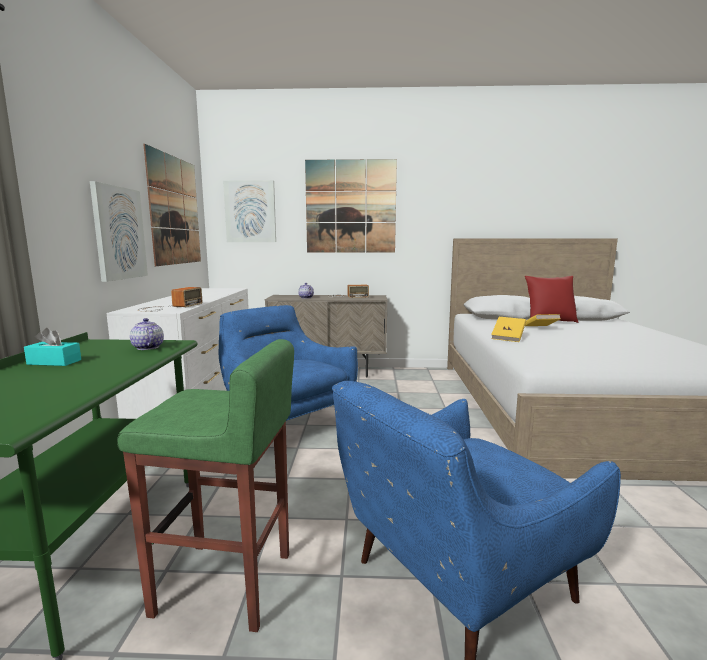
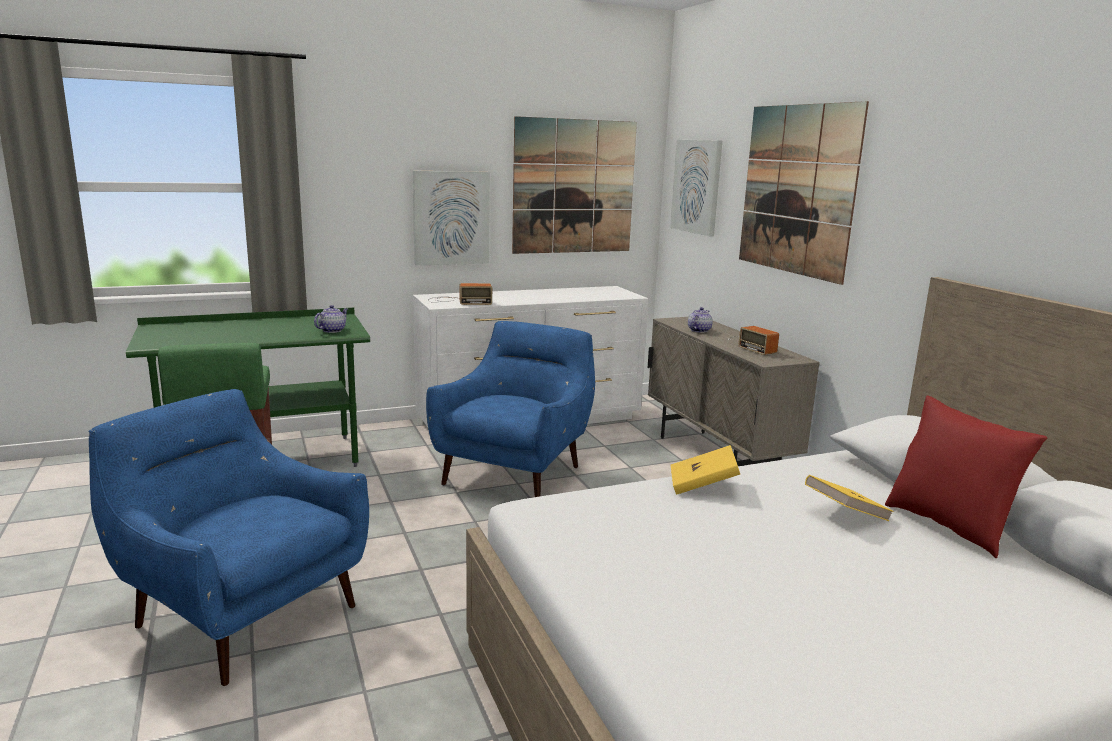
camera: 65 degrees right, 5 degrees up
(54, 362) = (278, 323): turquoise tissue box -> none

